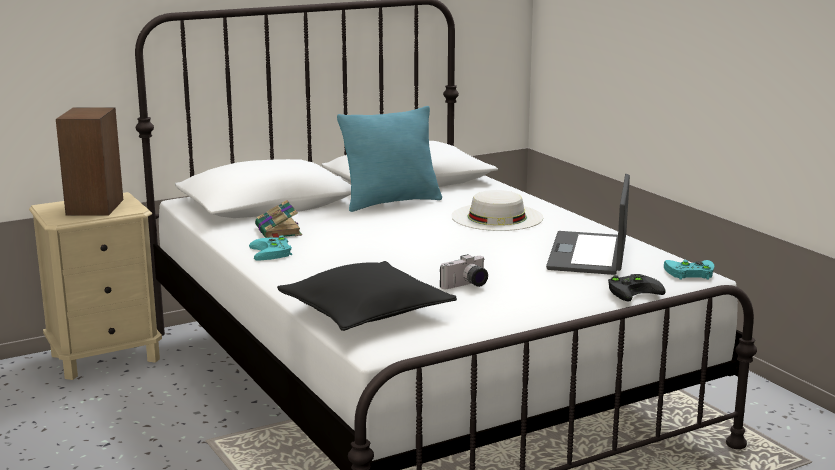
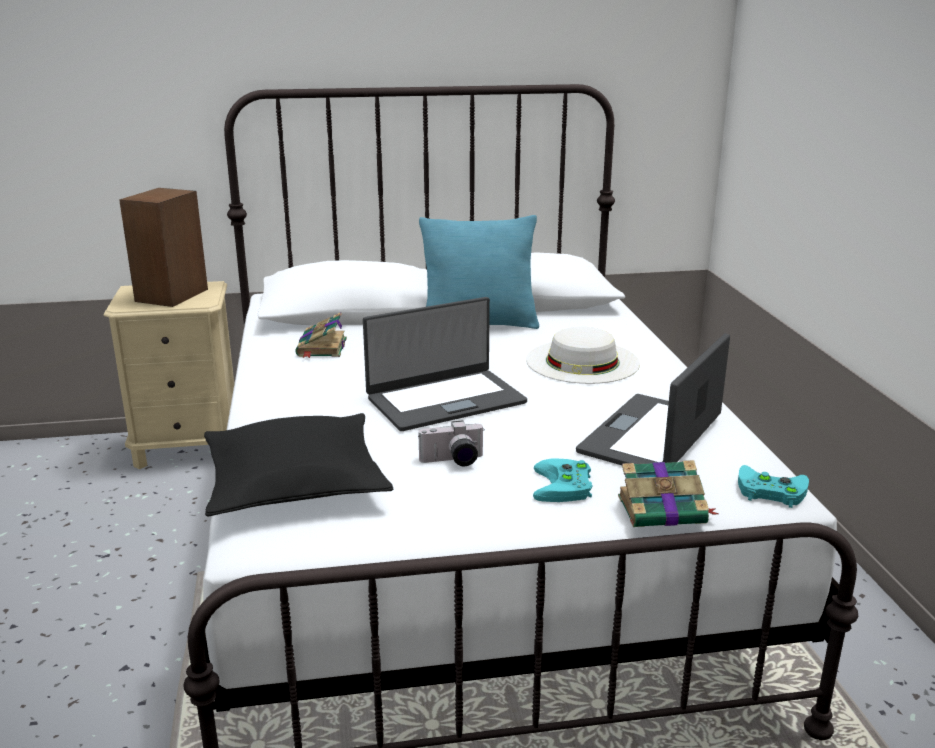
camera: 20 degrees right, 5 degrees up
(273, 252) = (285, 376): turquoise game controller -> turquoise game controller (565, 487)
(419, 252) = (445, 400): none -> laptop
(634, 290) = (664, 510): black game controller -> book

